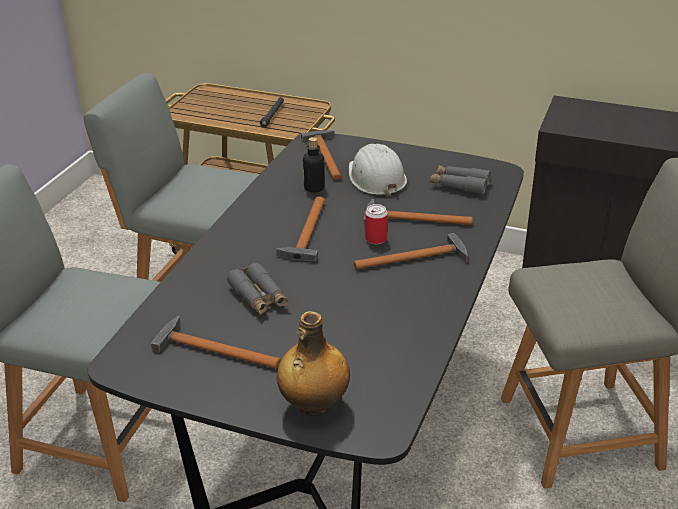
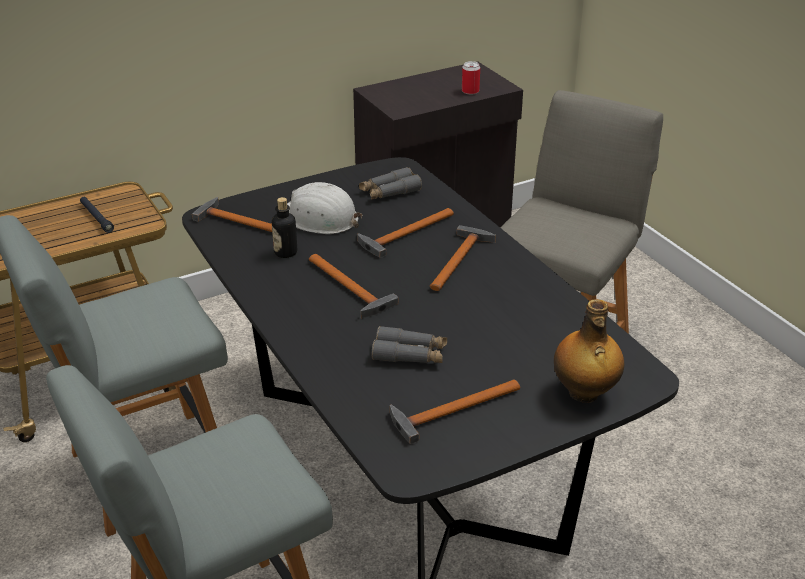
camera: 50 degrees left, 0 degrees up
(376, 239) = (408, 262): can -> can (470, 91)

